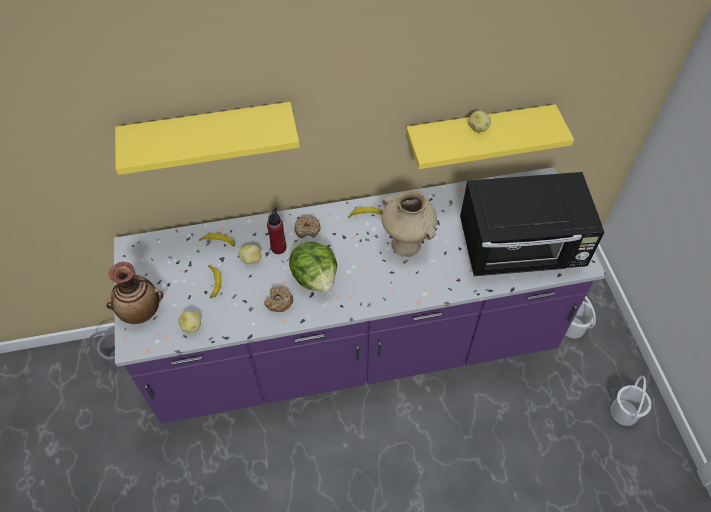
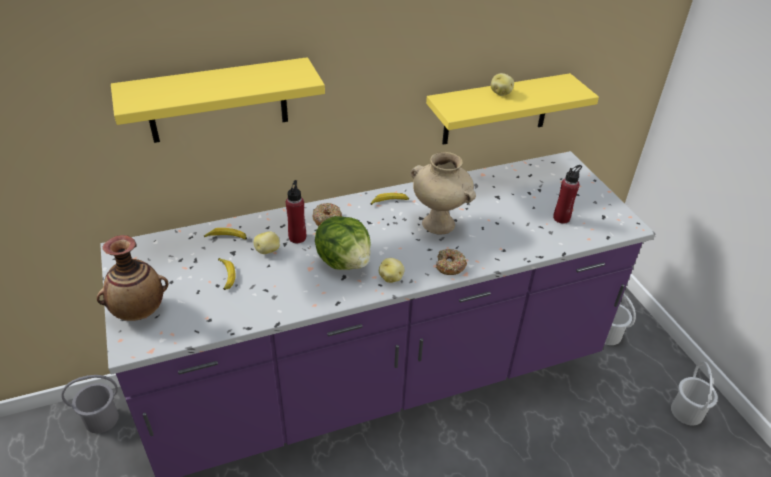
camera: 10 degrees left, 15 degrees down
(192, 326) = (204, 320): potato -> potato (391, 277)
(279, 302) = (306, 287): donut -> donut (450, 266)
(521, 248) = (561, 218): black microwave -> red bottle

